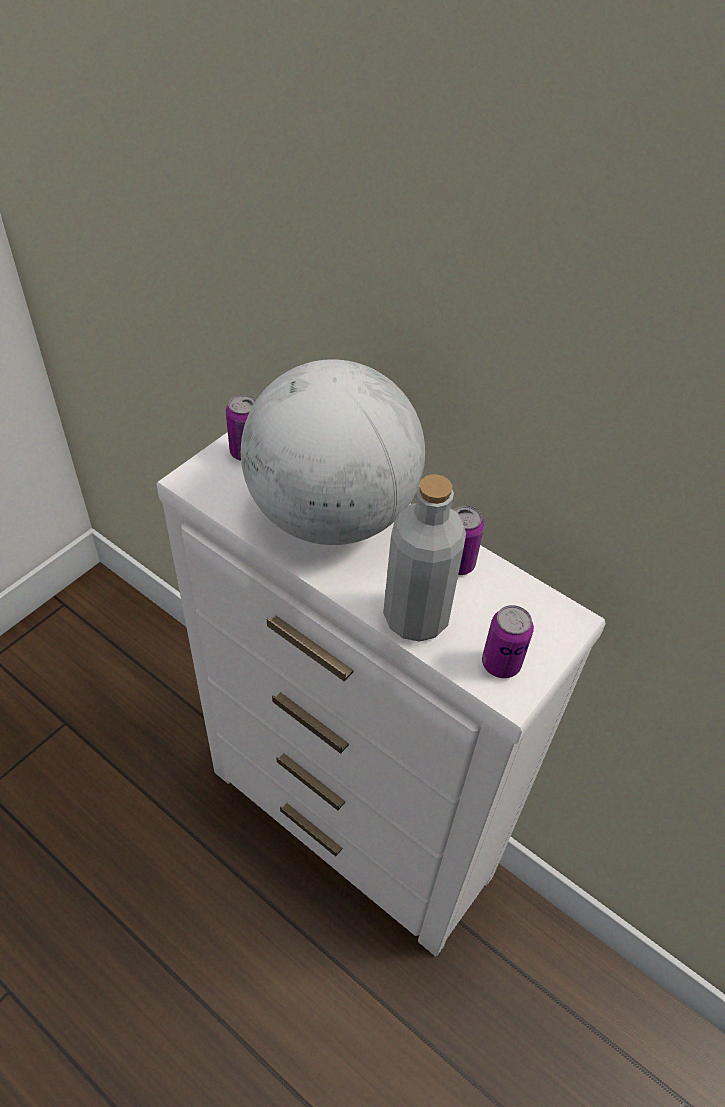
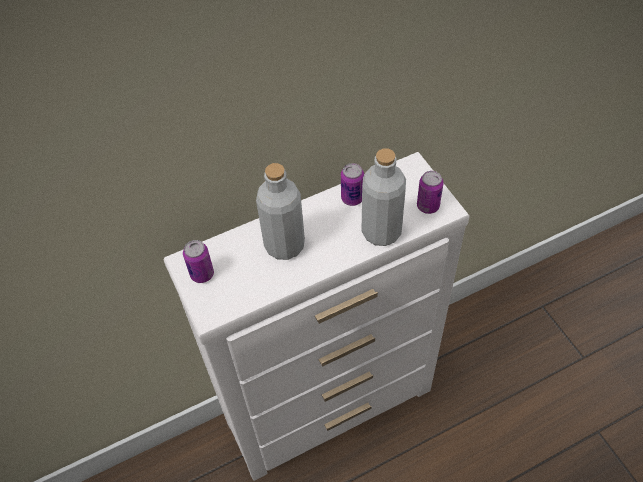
camera: 60 degrees left, 5 degrees up
(332, 515) = (284, 245): globe -> grey bottle

